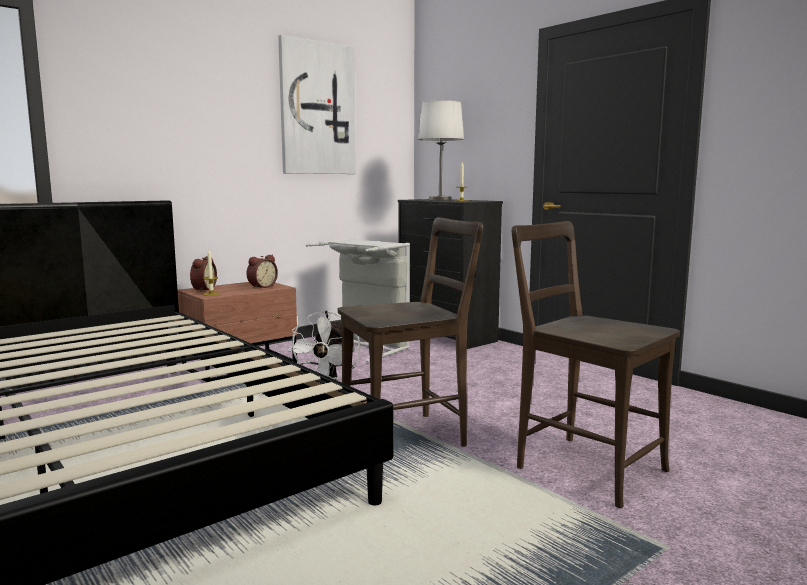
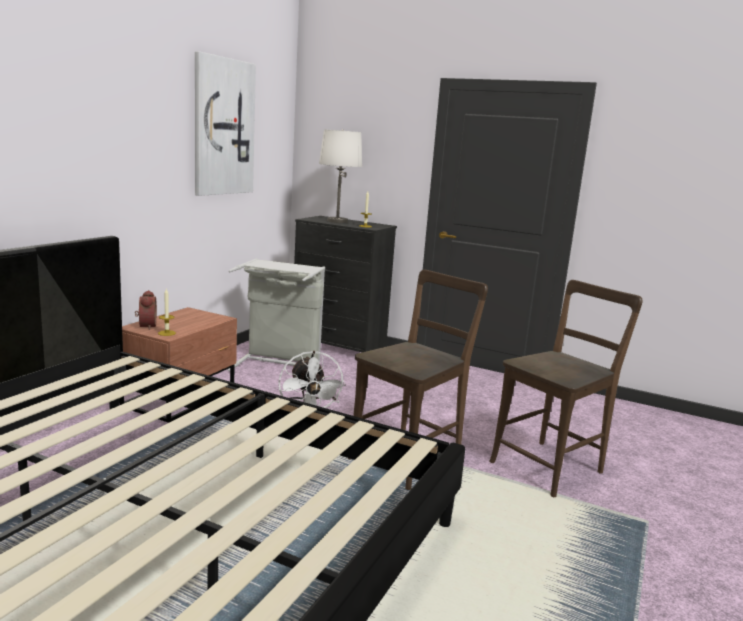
camera: 25 degrees left, 5 degrees up
(261, 287) = (202, 319): alarm clock -> none
(583, 466) = (550, 466): brown chair -> brown chair turned 120 degrees clockwise

